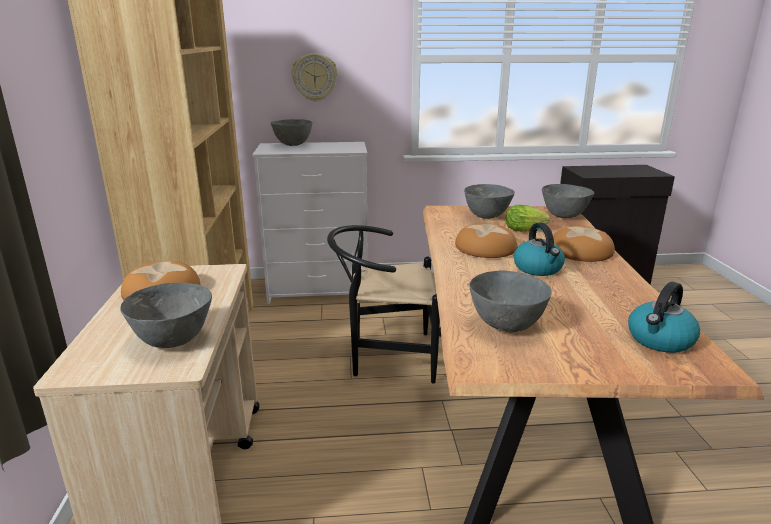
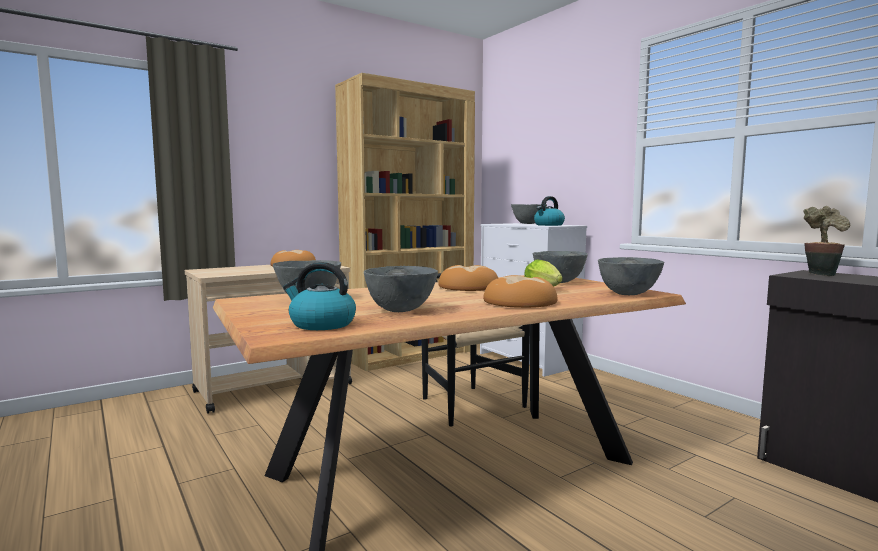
camera: 60 degrees right, 15 degrees down
(173, 341) = (237, 272): grey bowl -> grey bowl (400, 310)
(314, 77) = (559, 168): wall clock -> none
(538, 268) = (443, 297): kettle -> kettle (548, 225)
(587, 170) = (820, 274): none -> potted plant

